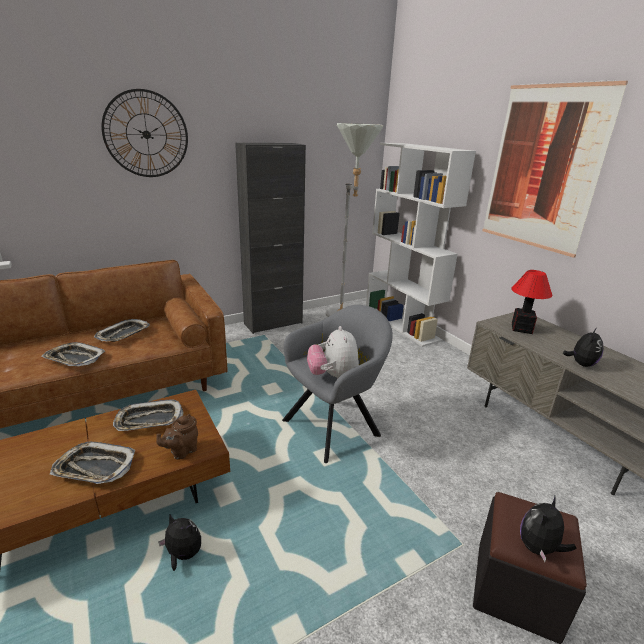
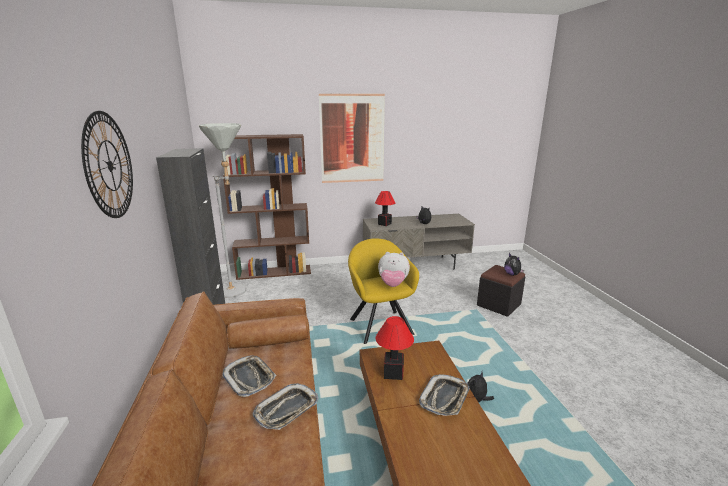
camera: 70 degrees left, 5 degrees down
(149, 420) = (393, 373): tray -> table lamp
(181, 451) = (434, 358): brown teapot -> none
(335, 426) = (380, 324): grey armchair -> yellow armchair
(402, 324) = (274, 272): white bookcase -> brown bookcase

